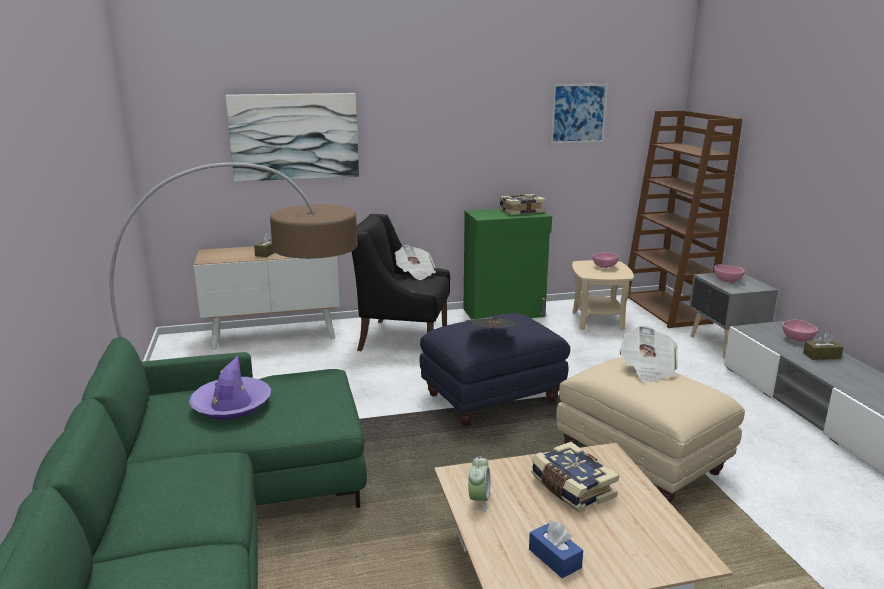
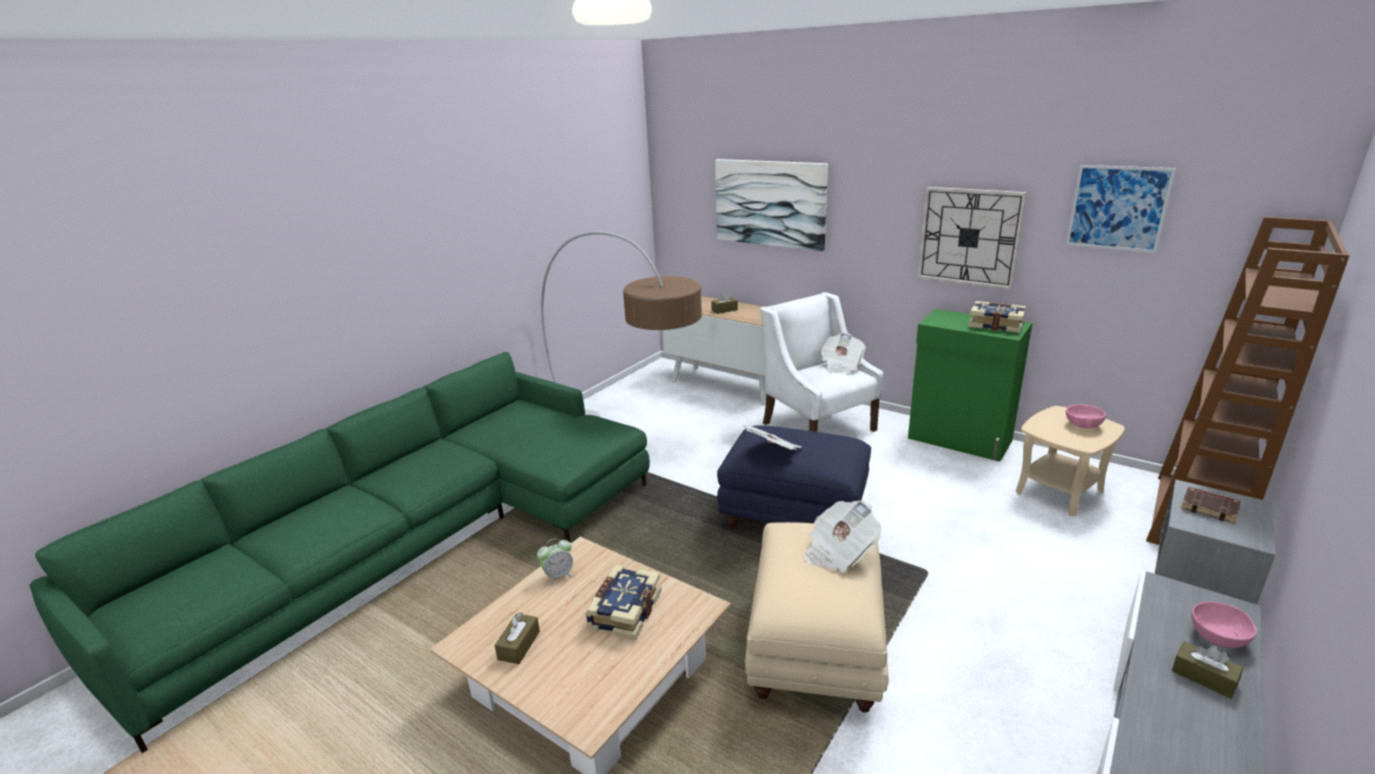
camera: 50 degrees right, 5 degrees up
(231, 405) = (530, 426): purple hat -> none
(402, 337) = (818, 426): black armchair -> white armchair
(483, 146) = (969, 237): none -> wall clock
(554, 558) = (519, 645): blue tissue box -> brown tissue box
(727, 281) = (1210, 508): pink bowl -> brown book

